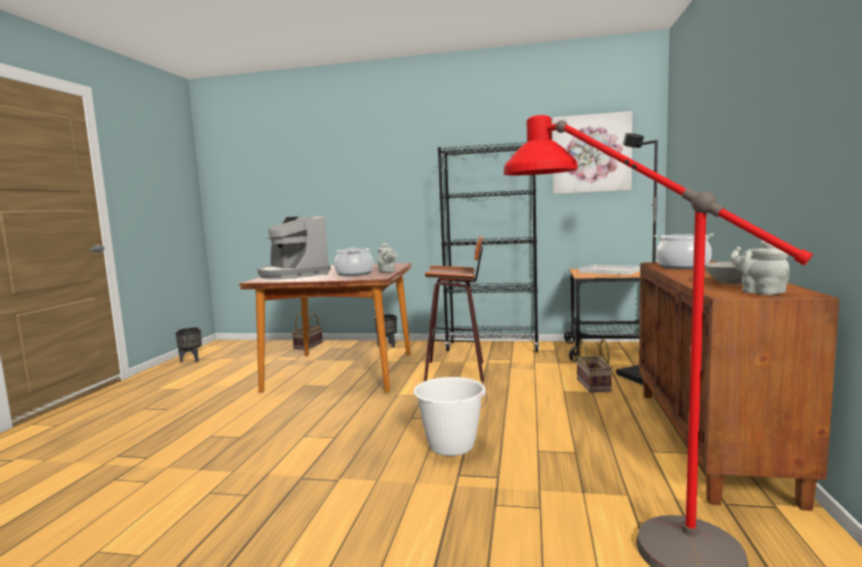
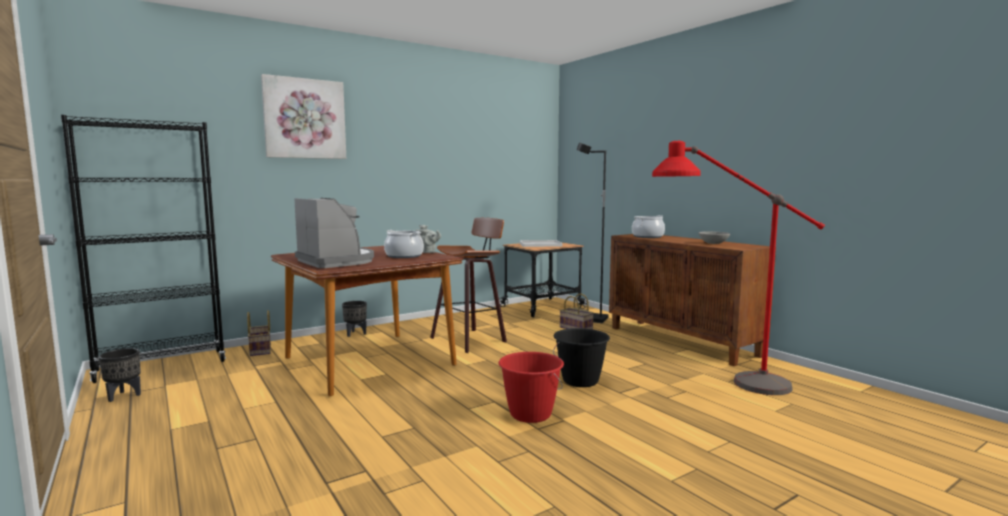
camera: 45 degrees left, 0 degrees up
(292, 275) = (336, 261): coffee machine -> coffee machine turned 135 degrees counterclockwise
(329, 461) = (530, 414): none -> red bucket
(451, 446) = (580, 381): white bucket -> black bucket
(493, 347) = (454, 318): black bookcase -> black bookcase (162, 366)
(591, 154) = (514, 151): picture -> picture (304, 119)
(759, 292) = (742, 246): grey teapot -> none

